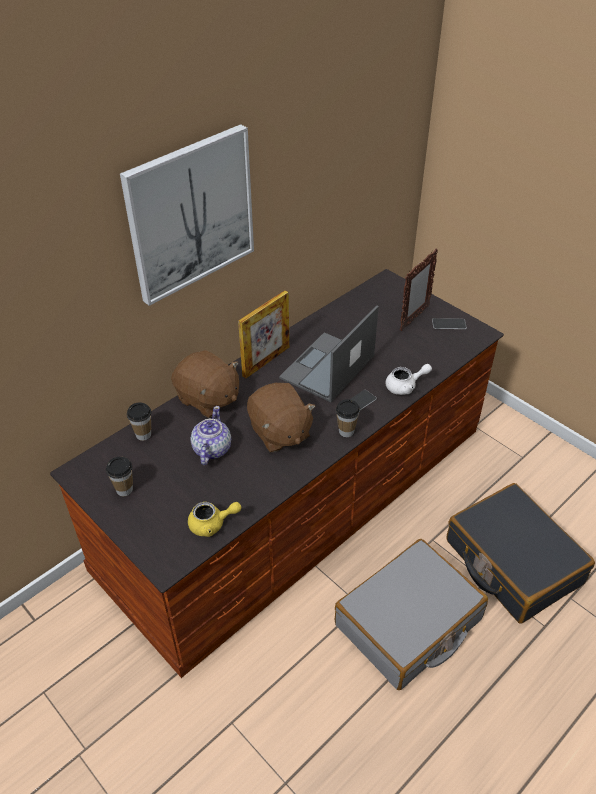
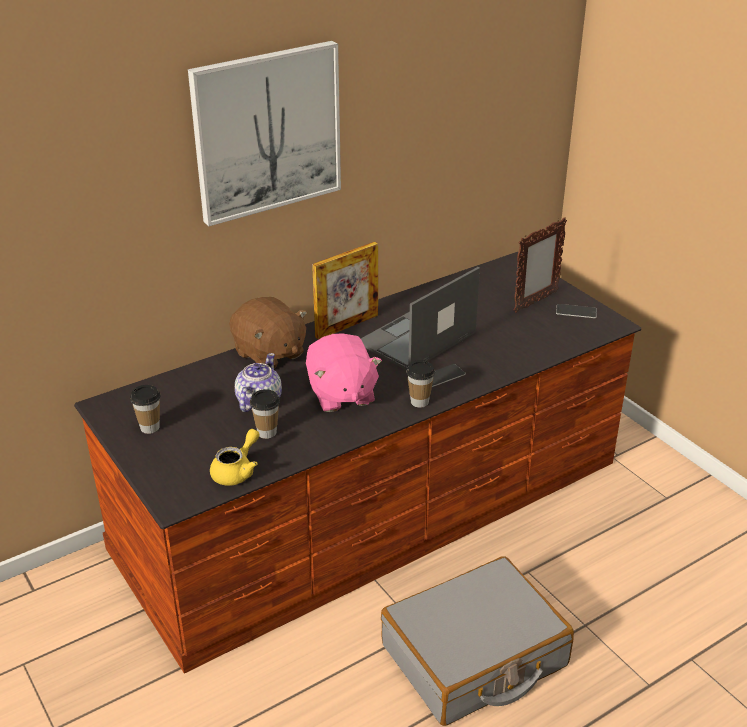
camera: 10 degrees right, 10 degrees down
(143, 435) = (187, 379): cup -> cup (267, 432)
(212, 524) = (237, 471): yellow teapot -> yellow teapot turned 60 degrees counterclockwise
(279, 433) = (341, 394): brown plush toy -> pink plush toy
(405, 386) = (504, 366): white teapot -> none
(512, 562) = (624, 609): black suitcase -> none

